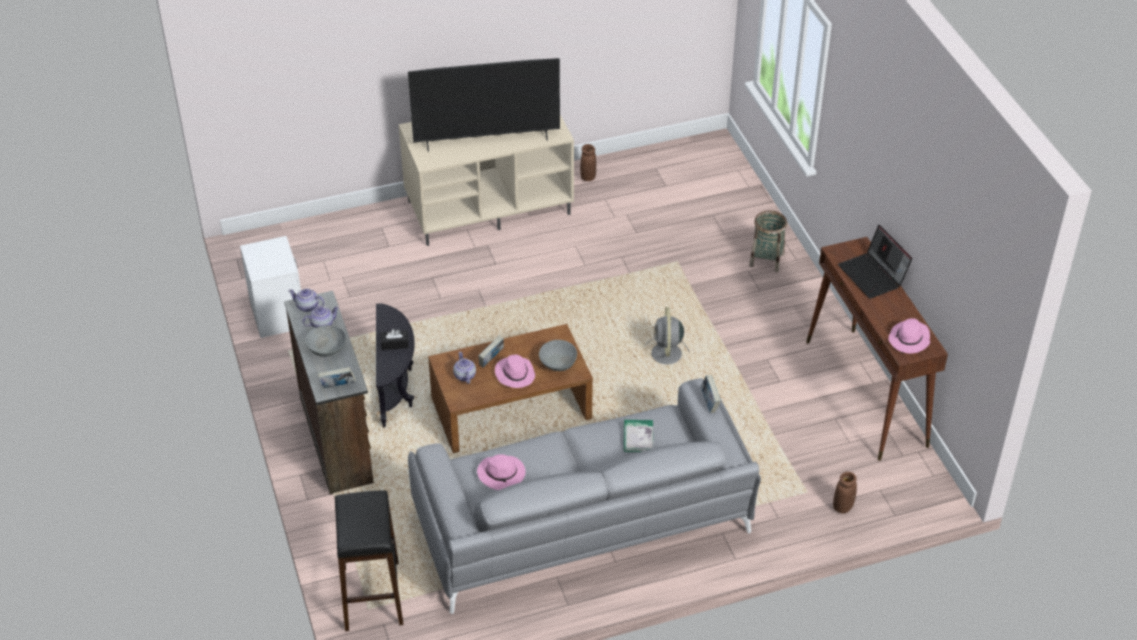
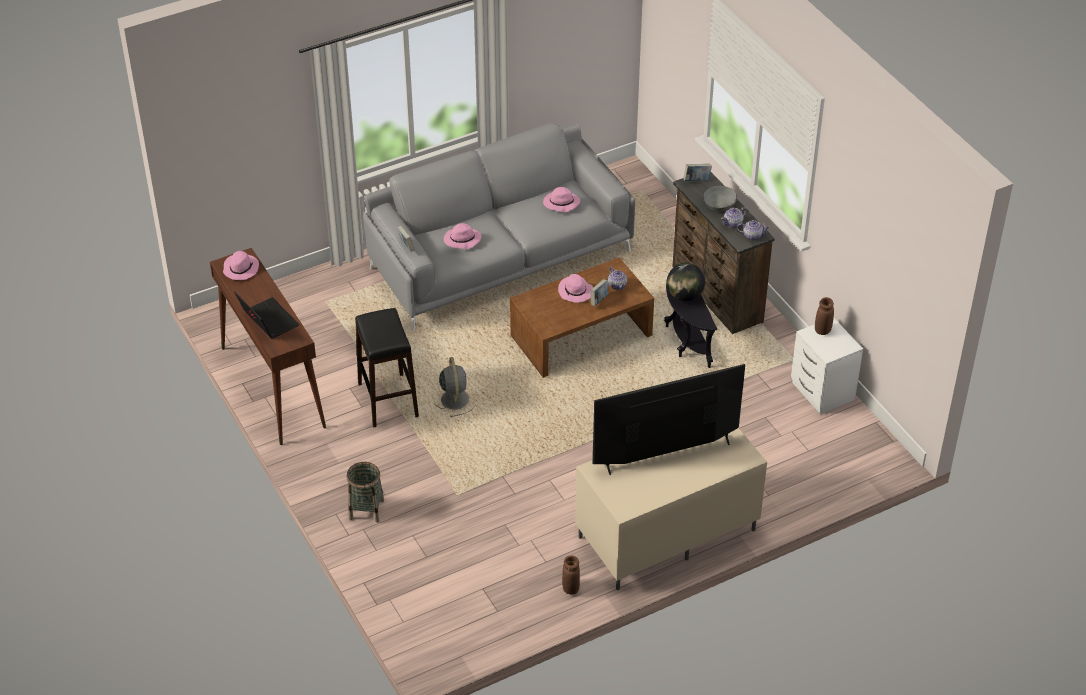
camera: 170 degrees right, 0 degrees up
(372, 595) = (642, 198): black stool -> black stool (388, 400)
(395, 344) = (684, 296): black tissue box -> globe
(557, 363) = (542, 305): grey bowl -> none
(638, 437) = (461, 240): book -> pink hat
(842, 507) = (297, 295): brown vase -> brown vase (823, 330)

